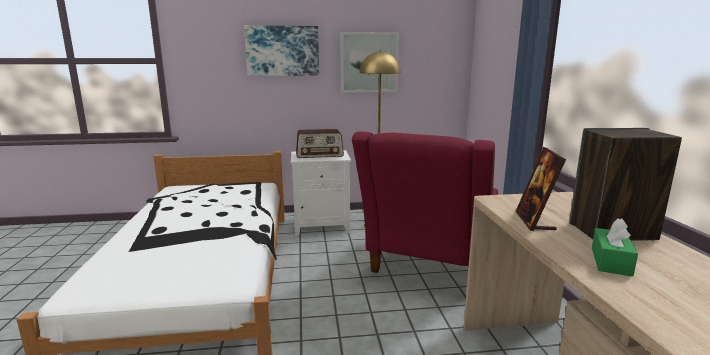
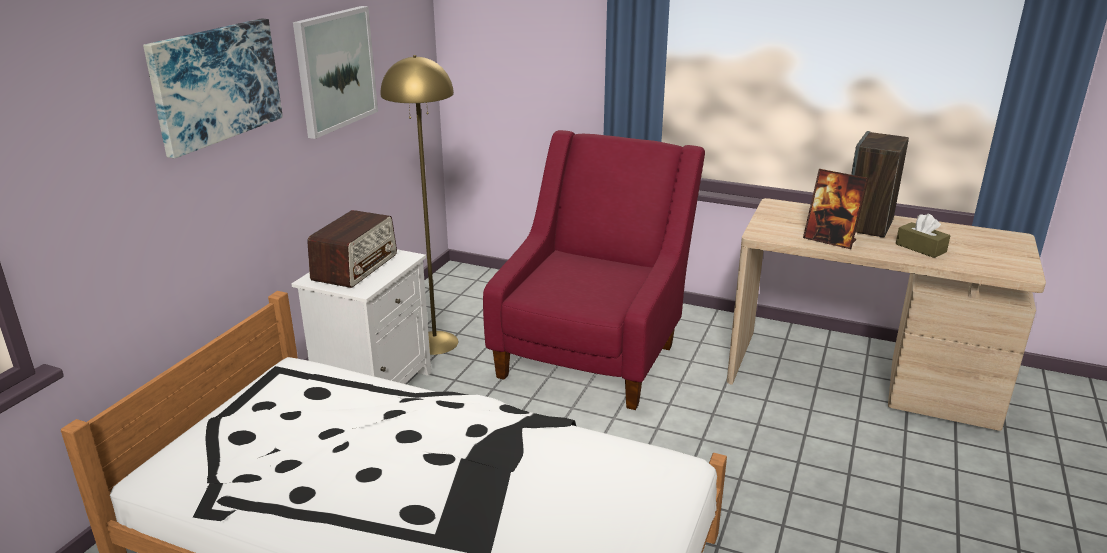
camera: 60 degrees left, 10 degrees up
(428, 267) = (593, 353): red armchair -> red armchair turned 120 degrees counterclockwise
(611, 261) = (920, 248): green tissue box -> brown tissue box

